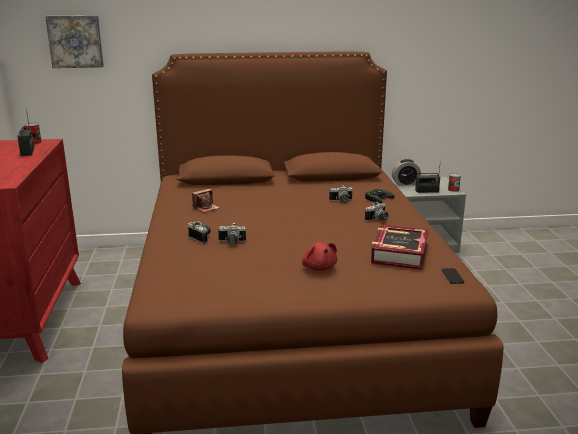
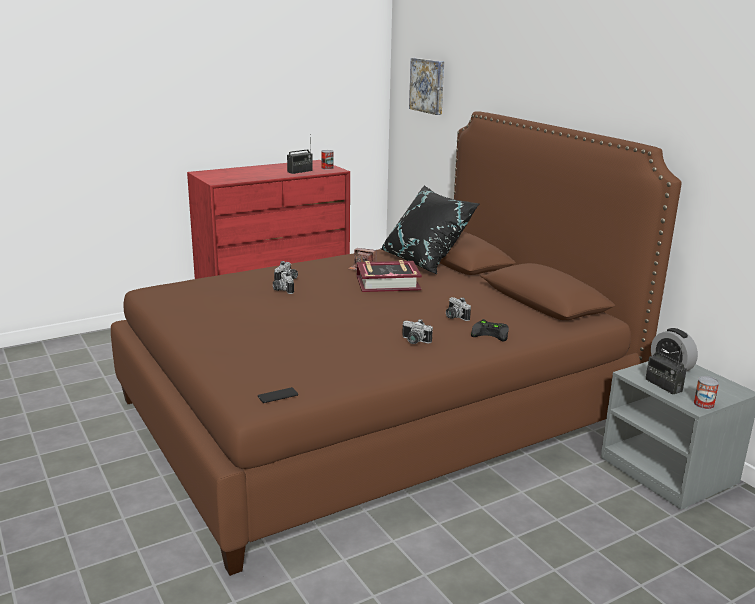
camera: 65 degrees right, 0 degrees up
(218, 187) = (425, 262): none -> black pillow
(319, 267) = (254, 332): red plush toy -> none
(399, 253) = (320, 362): book -> book (388, 283)

